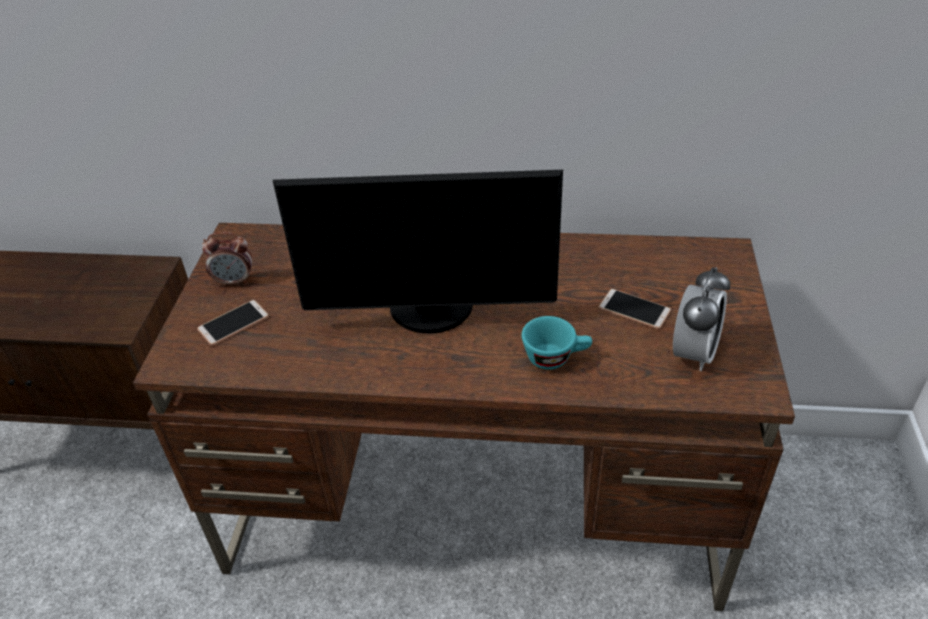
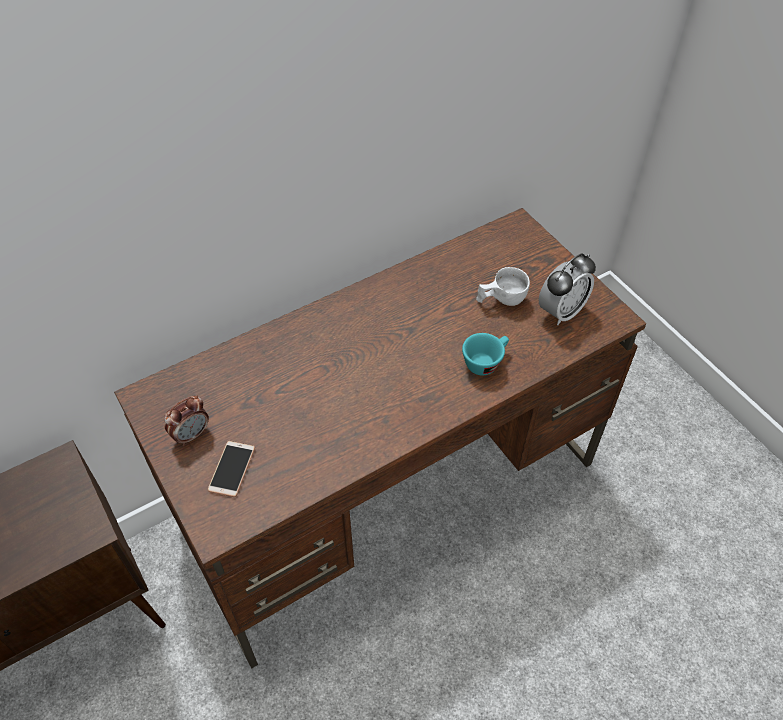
camera: 40 degrees left, 10 degrees up
(431, 311) = (371, 374): monitor -> none
(634, 310) = (501, 299): phone -> white cup
(693, 353) = (561, 311): alarm clock -> alarm clock turned 60 degrees clockwise

